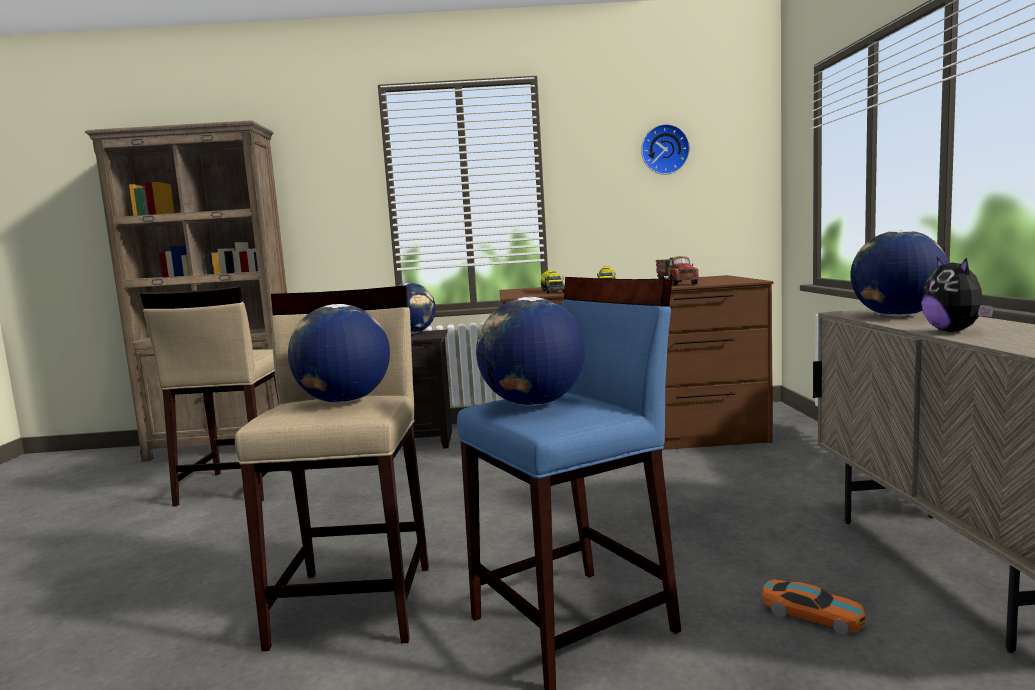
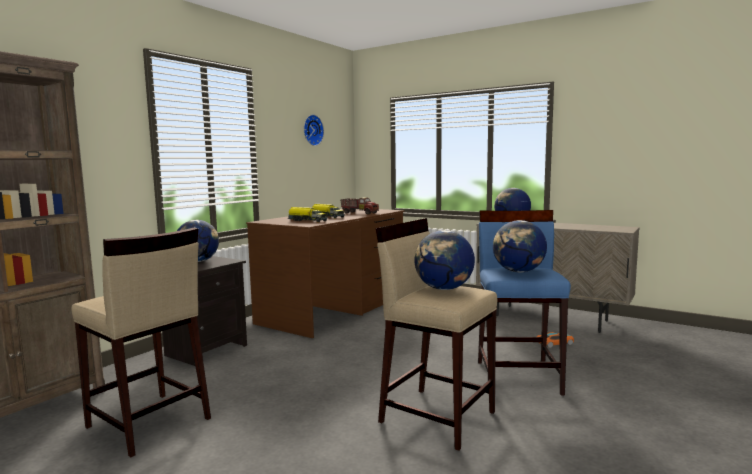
camera: 55 degrees left, 0 degrees up
(954, 331) = (557, 226): plush toy -> none

